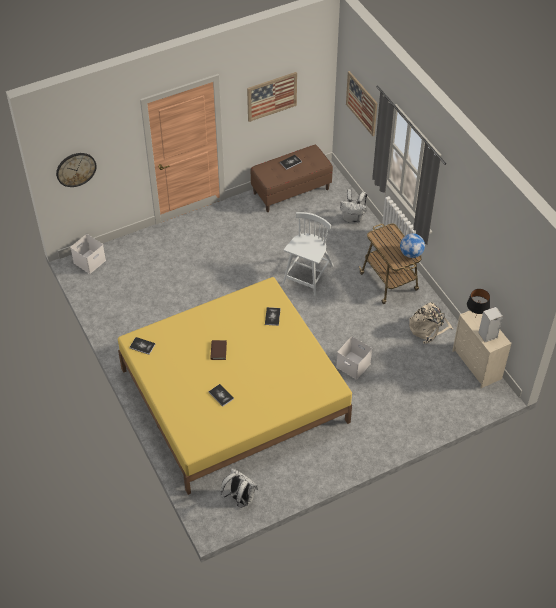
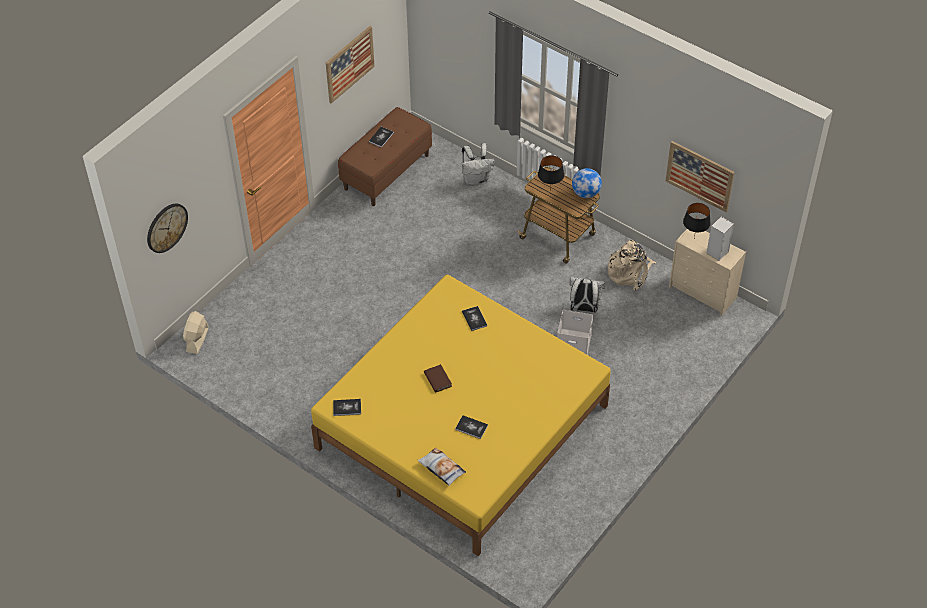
camera: 25 degrees left, 0 degrees up
(89, 262) = (197, 340): white storage box -> beige fan
(181, 417) = (441, 468): none -> pillow
(240, 498) = (538, 536): white backpack -> white backpack (584, 308)
(308, 275) = (464, 262): white chair -> none
(362, 103) = (458, 39): picture -> picture (699, 176)
(385, 242) = (550, 191): none -> black table lamp

